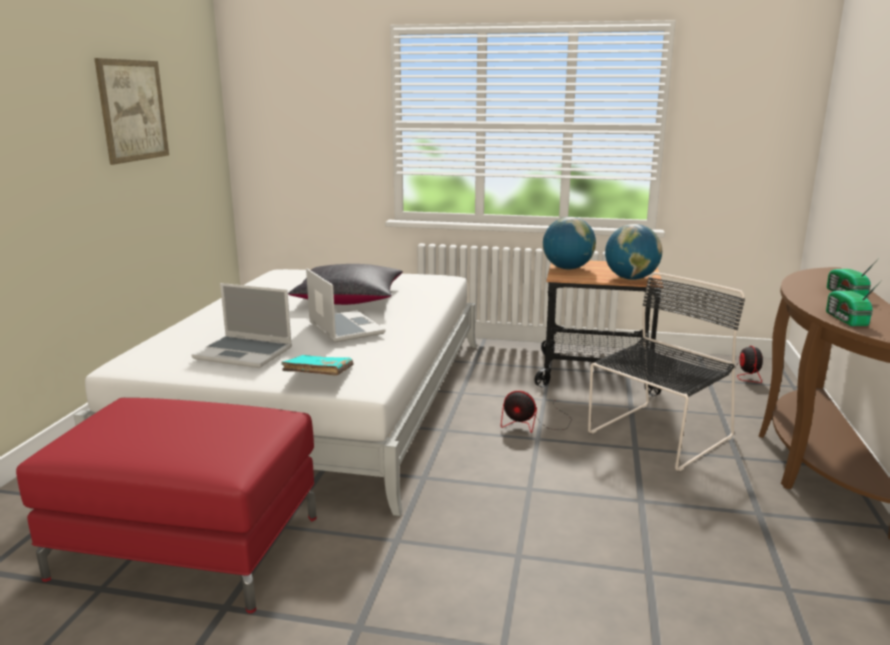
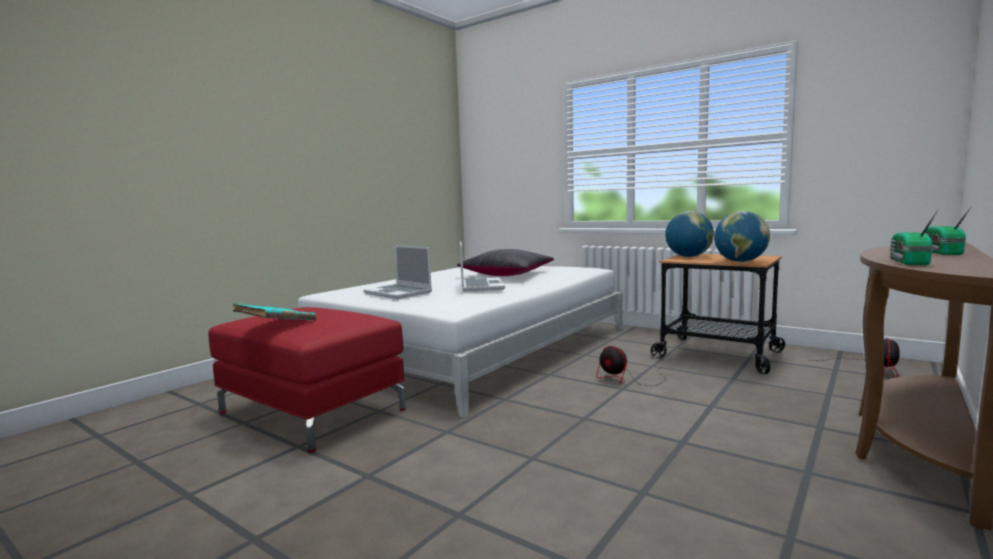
camera: 25 degrees right, 10 degrees down
(133, 110) = (382, 146): picture -> none
(319, 377) = (428, 305): turquoise book -> turquoise book (276, 325)
(657, 436) = (741, 401): black chair -> none

